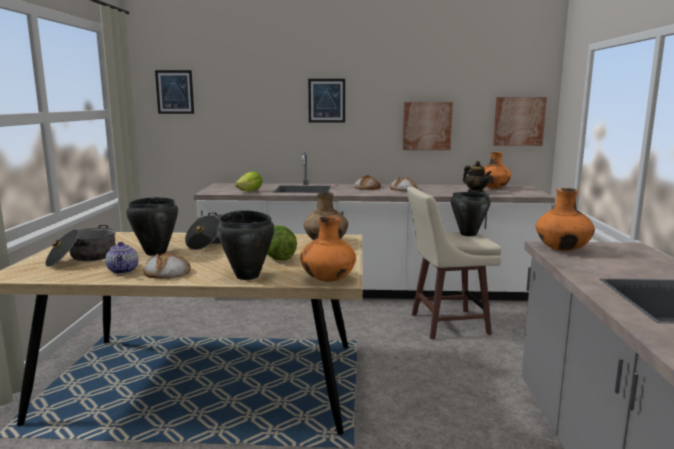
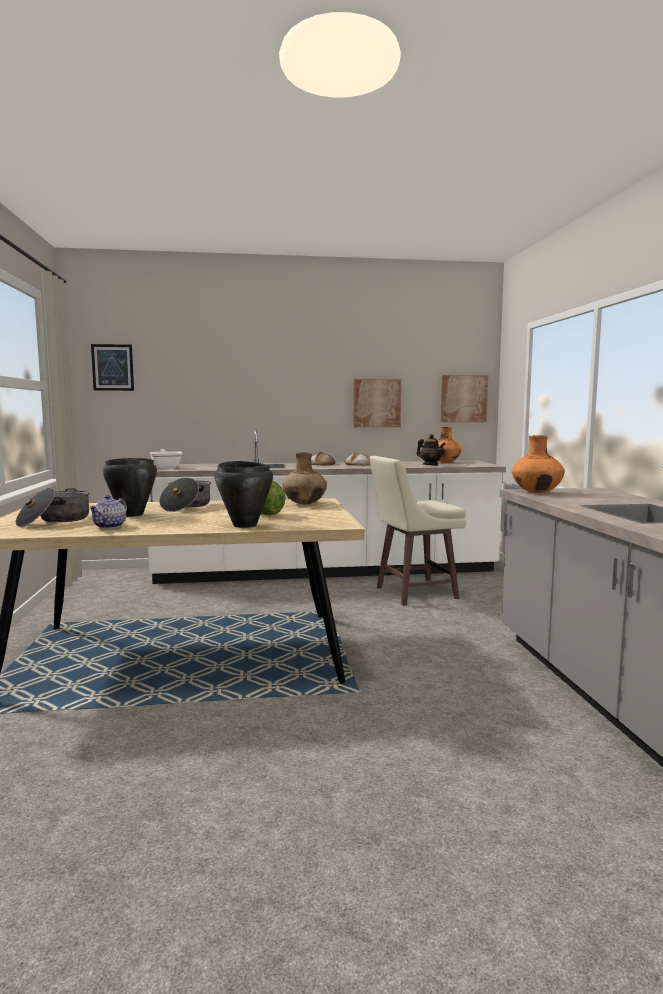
camera: 10 degrees left, 5 degrees down
(124, 271) = (110, 526): teapot -> teapot turned 45 degrees clockwise
(167, 272) = (158, 526): bread -> none
(218, 189) = (166, 467): none -> frying pan
(250, 191) = (202, 468): lettuce -> none
(326, 100) = (276, 377): picture -> none
(327, 280) = (327, 525): orange vase -> none
(468, 234) = (430, 501): black cooking pot -> none

